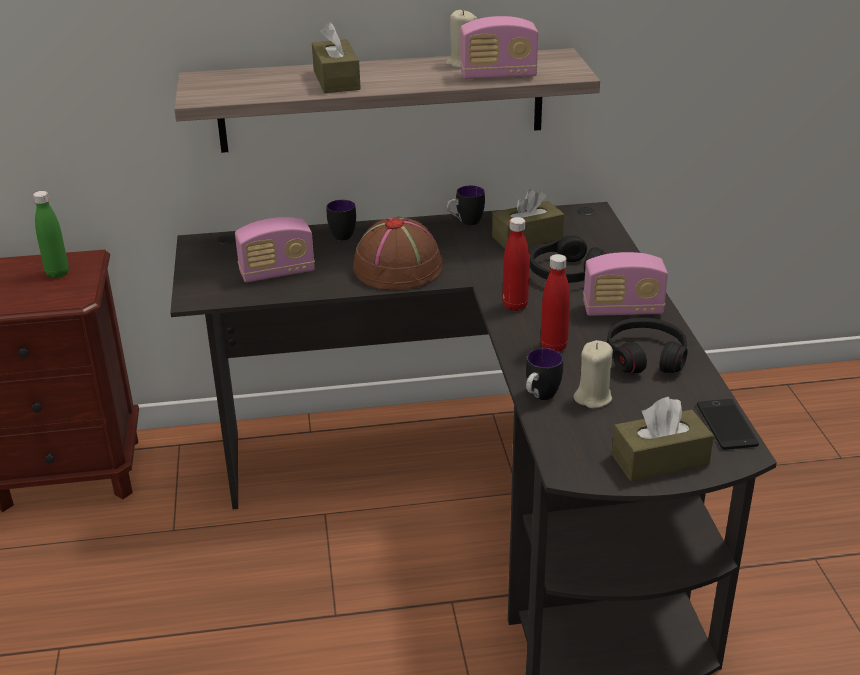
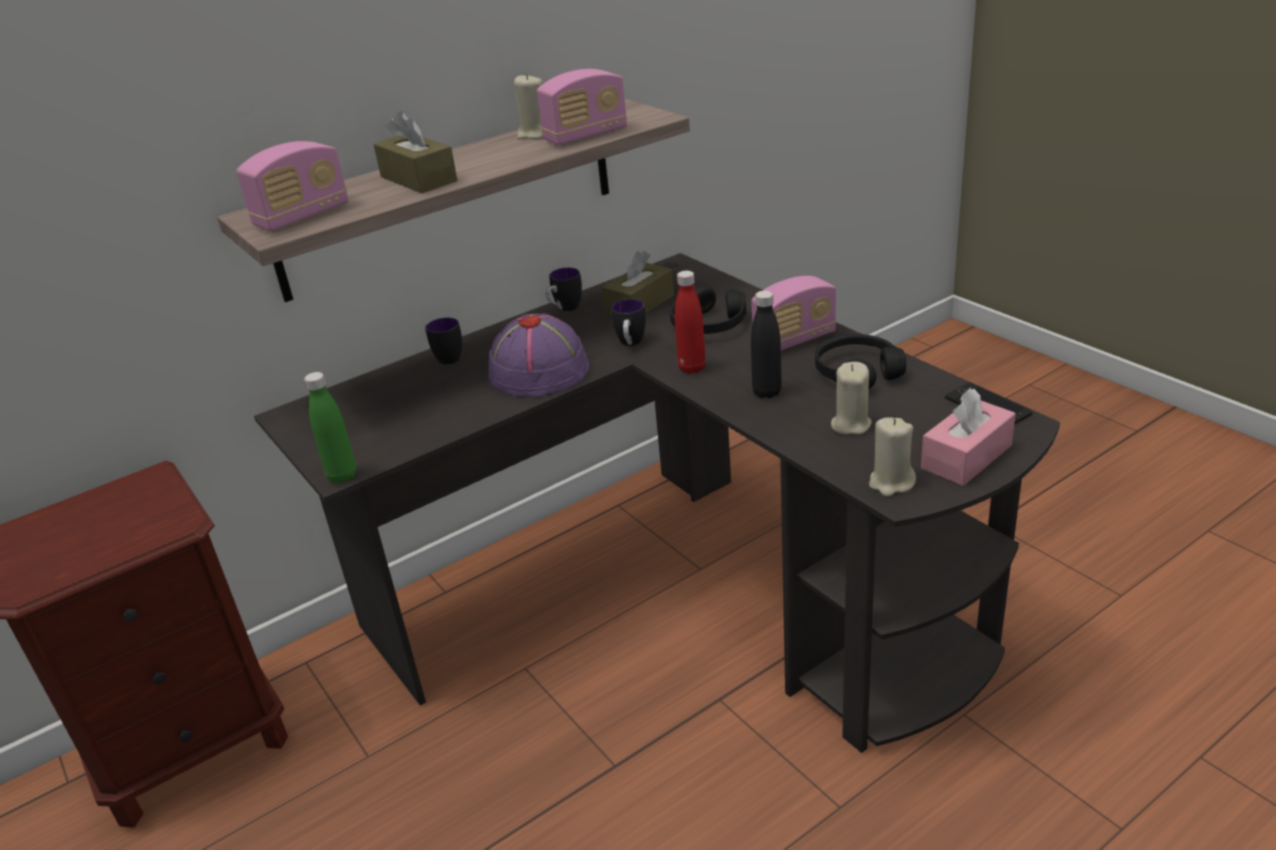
camera: 25 degrees left, 0 degrees up
(57, 273) = (128, 505): green bottle -> green bottle (342, 476)
(277, 273) = (411, 417): radio -> radio (302, 216)
(398, 267) = (539, 370): brown hat -> purple hat
(539, 397) = (802, 442): mug -> mug (630, 344)
(553, 347) = (767, 392): red bottle -> black bottle
(575, 456) = (891, 483): none -> beige candle
(660, 460) = (966, 457): brown tissue box -> pink tissue box

